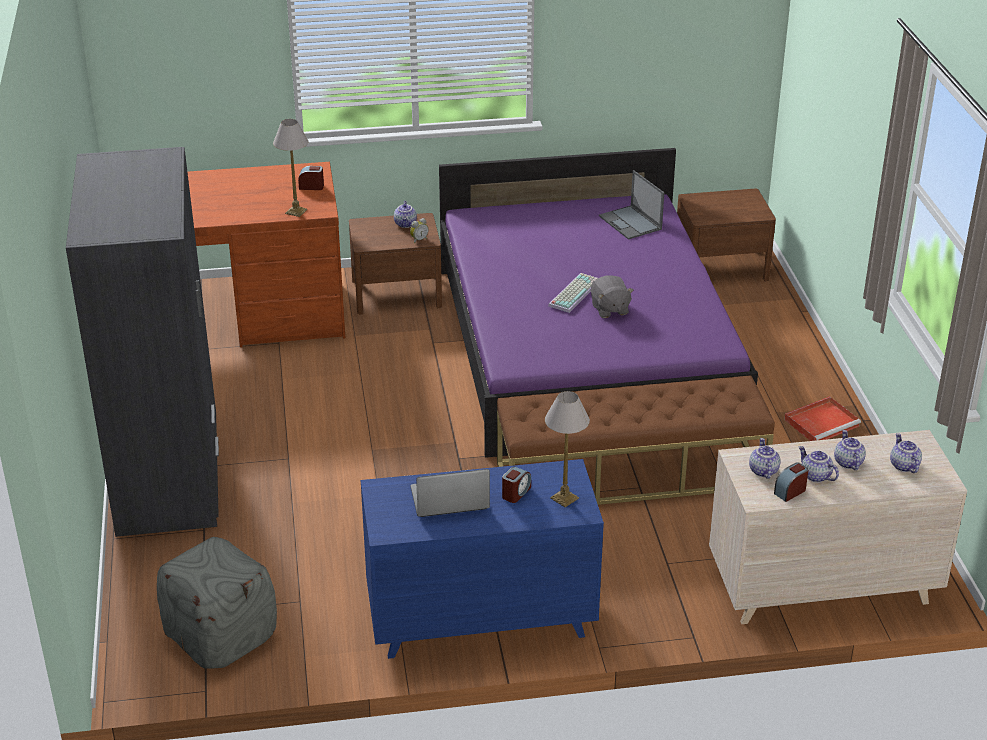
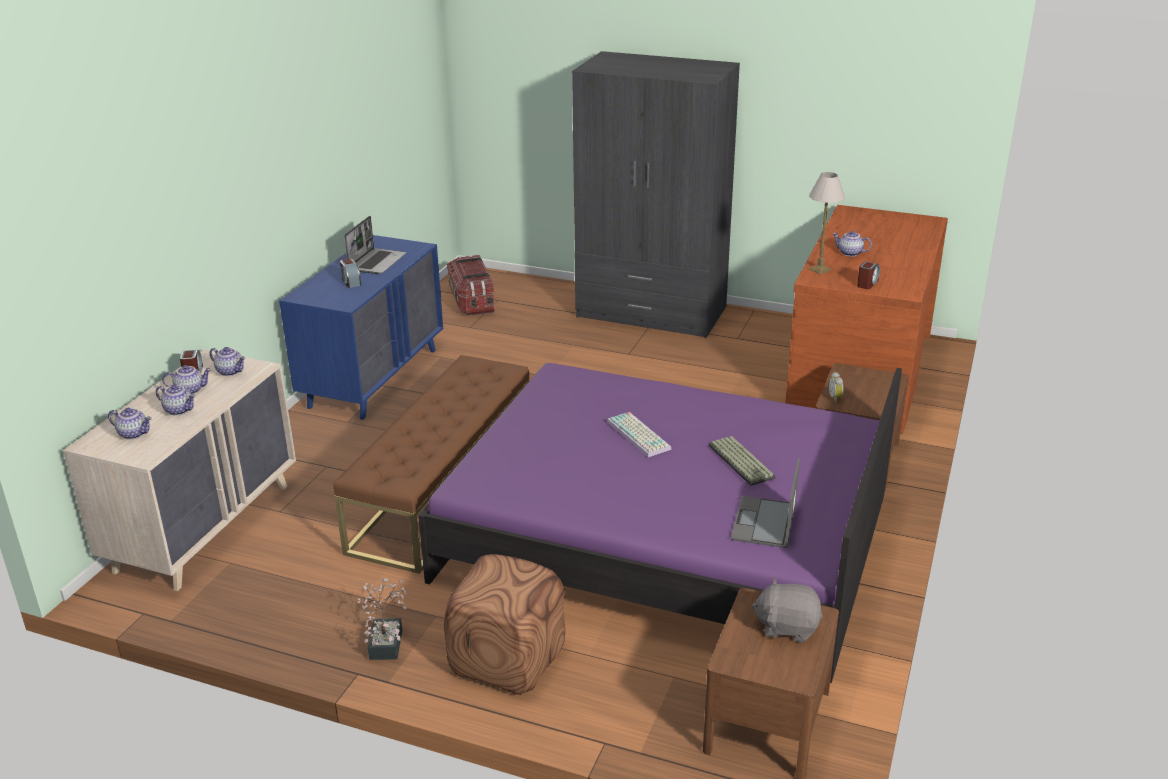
camera: 120 degrees right, 5 degrees down
(220, 634) = (471, 301): grey ottoman -> storage box
(406, 224) = (876, 400): teapot -> teapot (849, 253)
(564, 498) = (321, 295): table lamp -> none
(568, 245) = (739, 461): none -> keyboard
(609, 309) = (591, 445): grey plush toy -> grey plush toy (787, 627)
(631, 223) = (764, 523): laptop -> laptop turned 75 degrees counterclockwise
(780, 368) = (506, 658): none -> brown ottoman
(822, 422) = (387, 640): red tray -> potted plant

